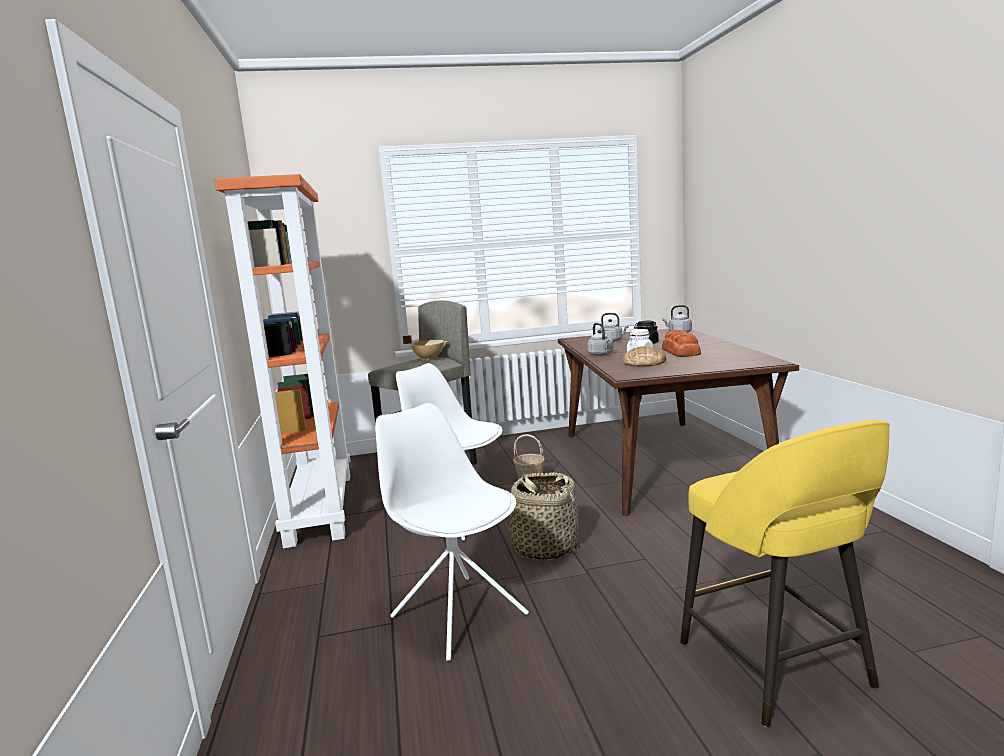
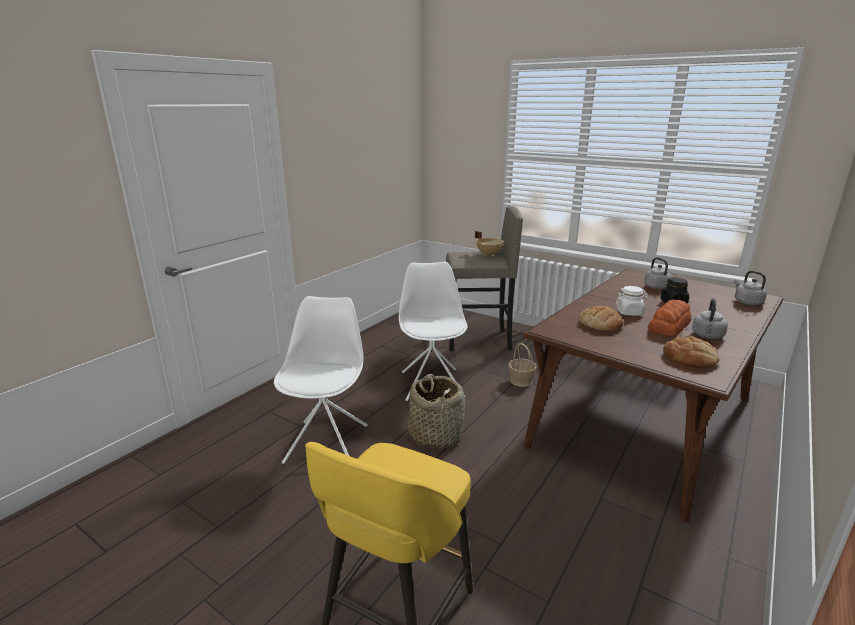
camera: 45 degrees right, 10 degrees up
(319, 507) = (384, 336): orange bookcase -> none
(601, 354) = (600, 299): grey kettle -> grey kettle (707, 336)
(737, 359) = (690, 358): none -> bread

